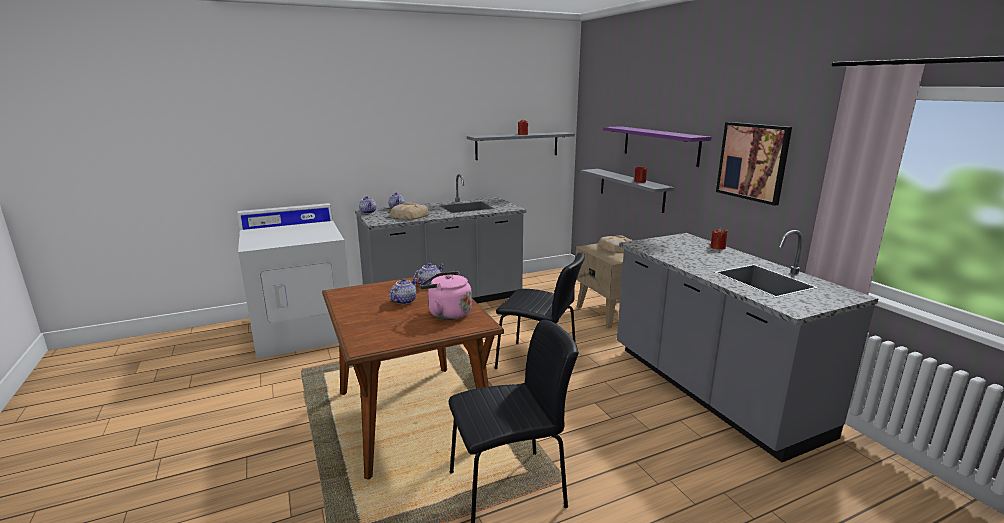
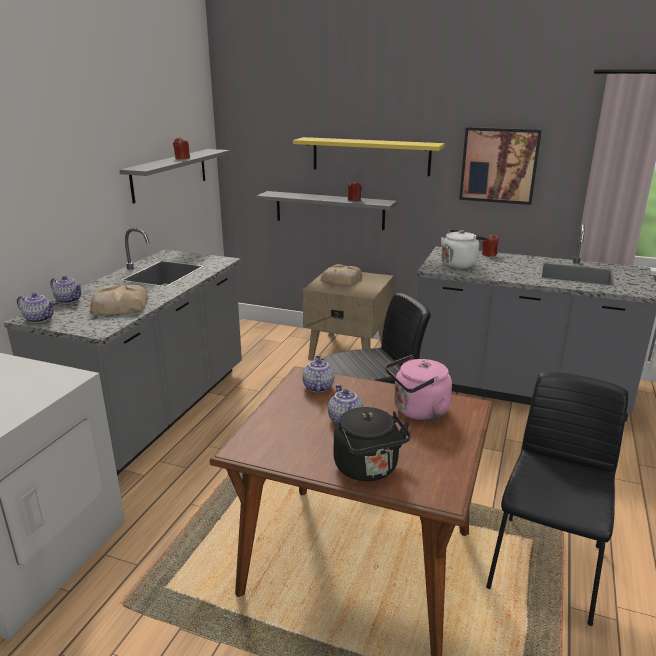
camera: 45 degrees left, 5 degrees up
(361, 322) = (368, 469): none -> black kettle
(660, 145) = (370, 156): purple shelf -> yellow shelf
(669, 247) = (460, 264): none -> white kettle

